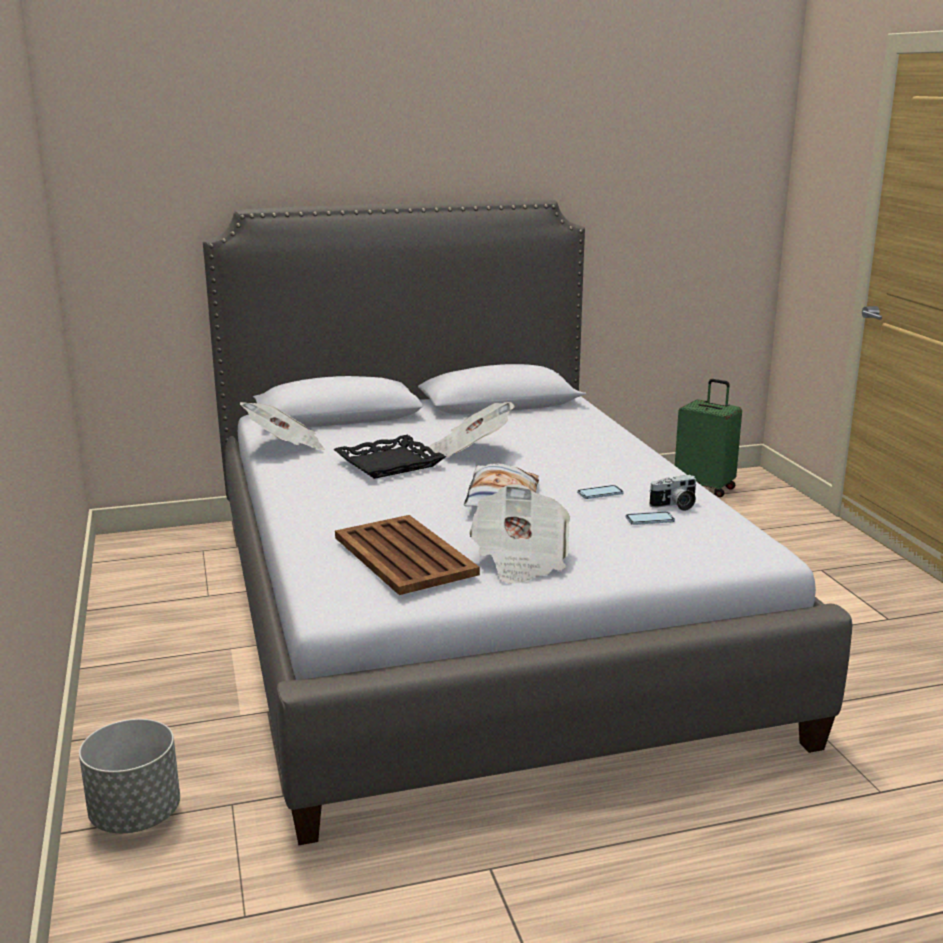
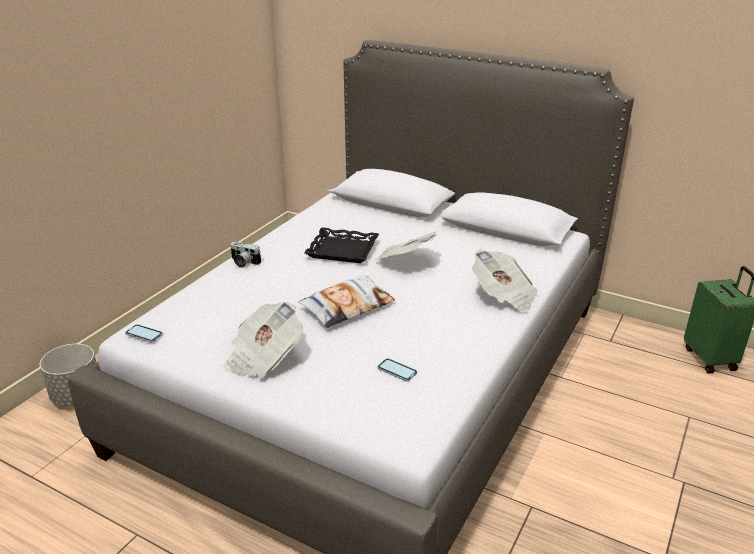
camera: 45 degrees right, 10 degrees up
(285, 447) = (319, 214): newspaper -> newspaper (503, 296)
(405, 556) = (214, 321): brown tray -> none
(600, 493) = (411, 333): phone -> phone (144, 334)
(675, 506) = (437, 369): camera -> camera (243, 262)

